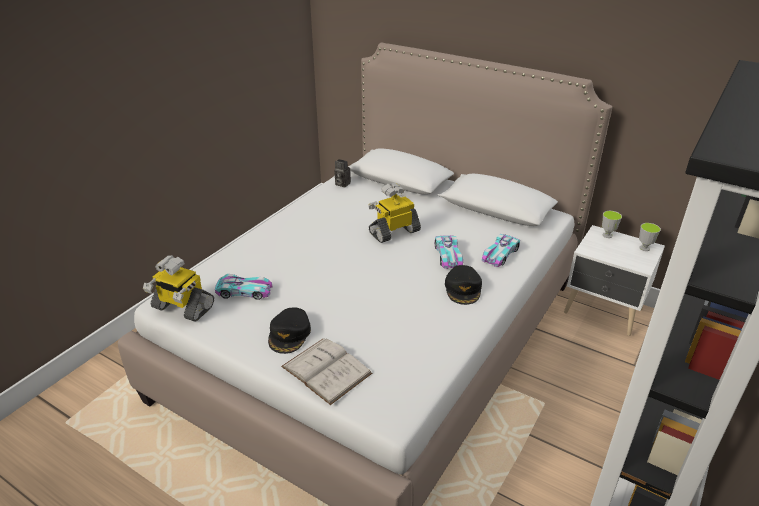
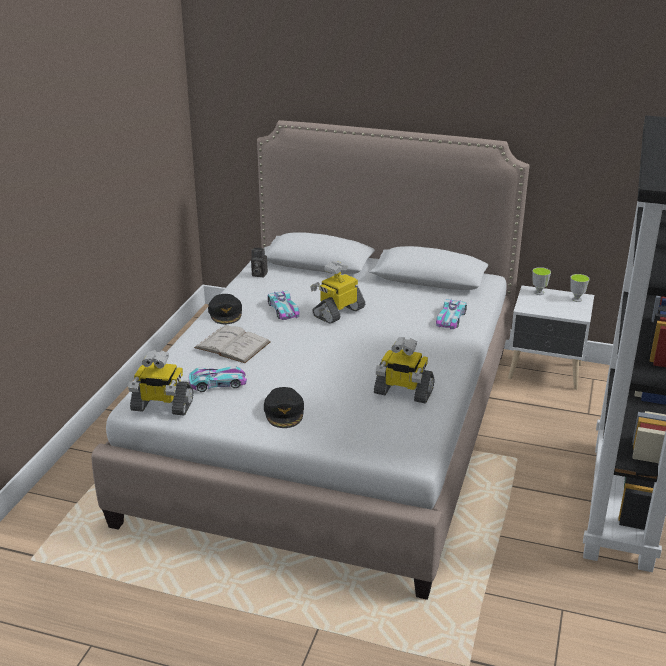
camera: 15 degrees left, 5 degrees down
(326, 370) = (336, 434): white book -> white book (232, 345)
(416, 331) = (403, 392): none -> toy robot
(448, 255) = (402, 326): toy car -> toy car (283, 309)
(463, 289) = (429, 352): black cap -> black cap (226, 313)

